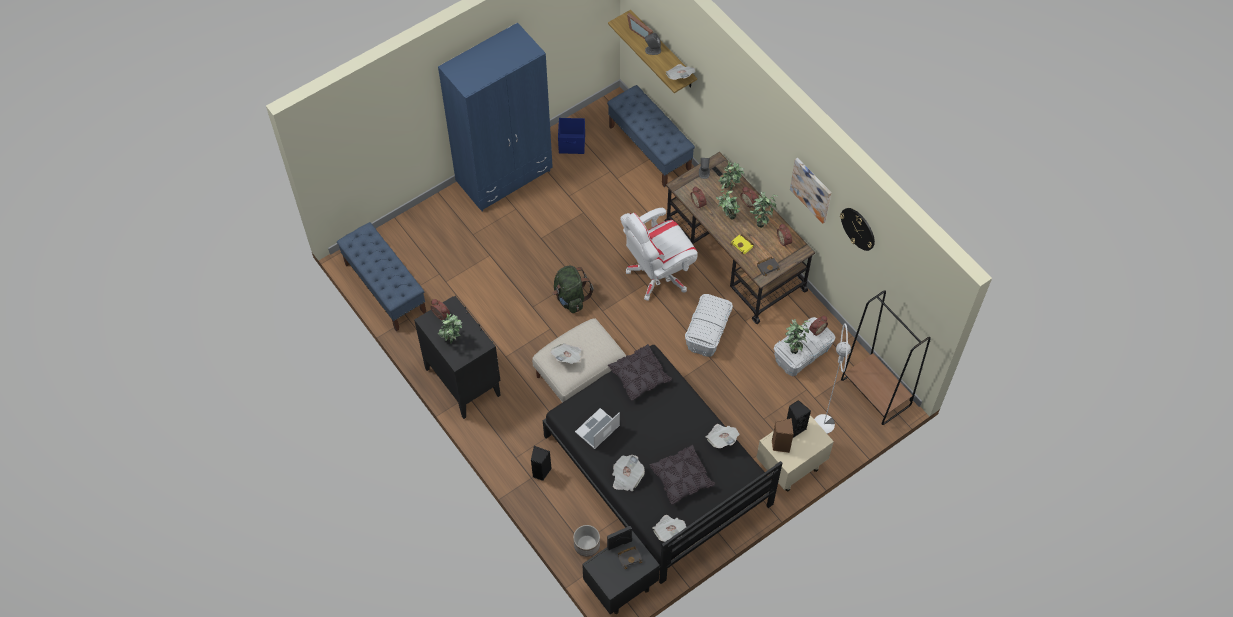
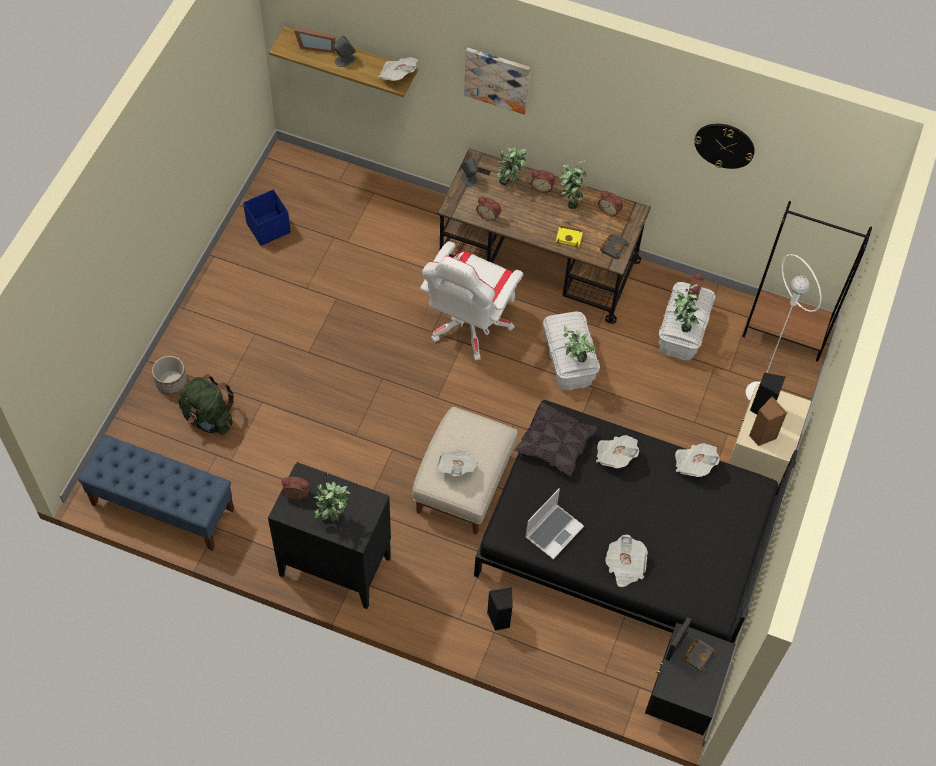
camera: 35 degrees left, 0 degrees up
(505, 177) = (217, 304): blue wardrobe -> none
(570, 298) = (391, 402): green backpack -> green backpack (208, 418)
(586, 545) = (610, 672): planter -> planter (171, 382)
(597, 430) = (554, 531): laptop -> laptop turned 150 degrees counterclockwise
(650, 149) = (361, 191): blue bench -> none
(669, 531) = (715, 600): newspaper -> newspaper (615, 456)
(681, 478) = (684, 532): black pillow -> none
(727, 216) = (529, 214): potted plant -> potted plant (575, 361)
(811, 189) = (638, 129): picture -> picture (497, 79)

